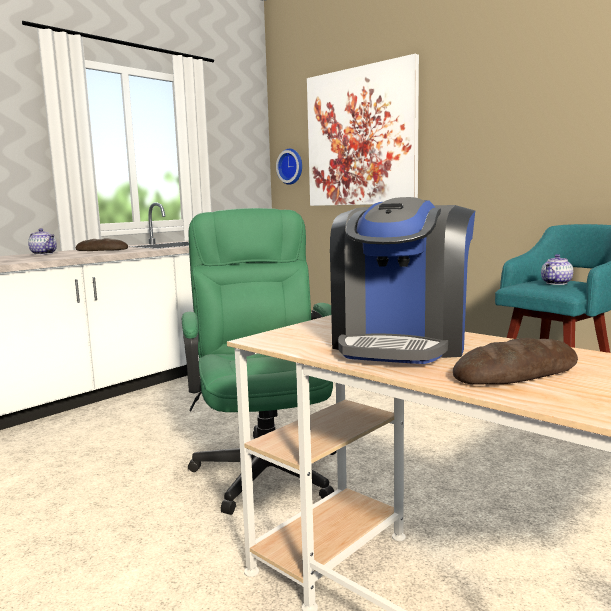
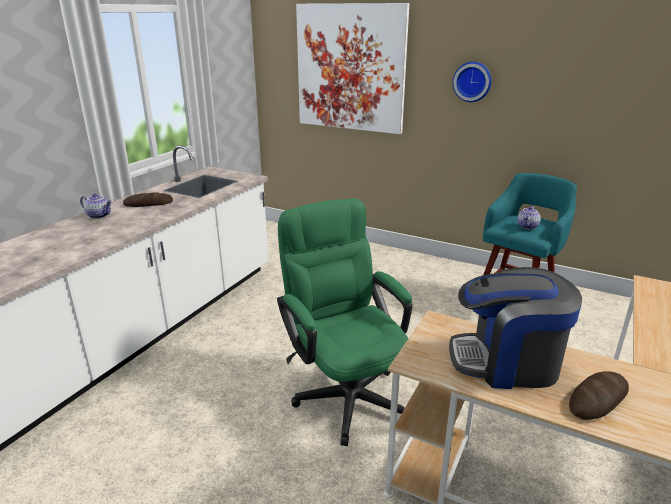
camera: 15 degrees left, 15 degrees up
(291, 166) = (278, 83): wall clock -> wall clock (472, 81)
(401, 344) = (506, 362): coffee machine -> coffee machine turned 90 degrees clockwise

